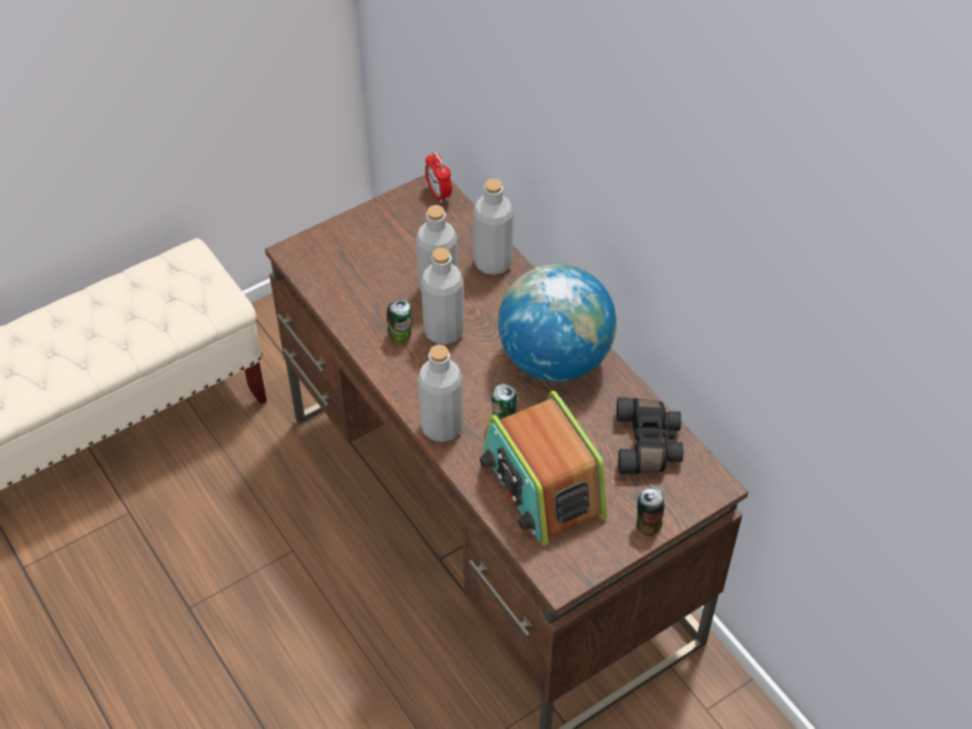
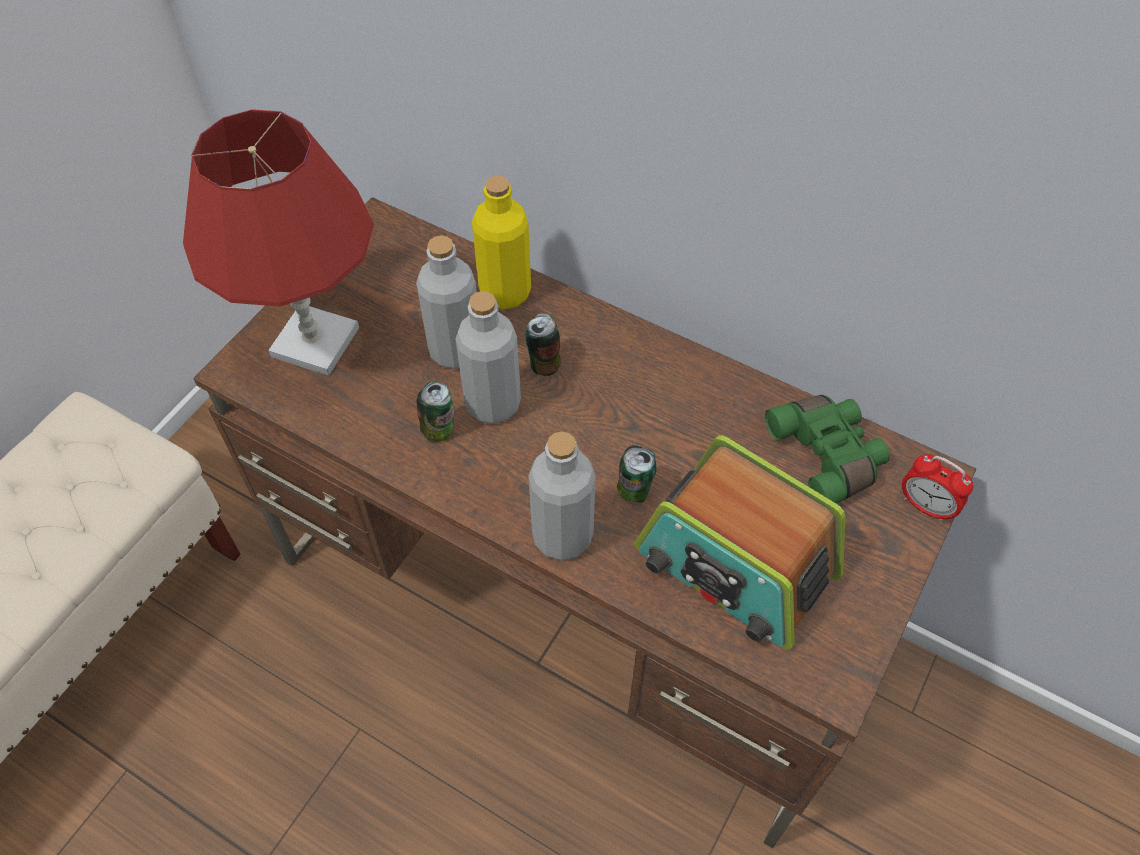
camera: 25 degrees left, 5 degrees up
(350, 252) = (314, 342): none -> red table lamp
(439, 194) = (389, 229): alarm clock -> alarm clock (925, 506)
(493, 262) = (505, 292): grey bottle -> yellow bottle
(554, 359) = (651, 388): globe -> none
(648, 524) = (892, 561): can -> can (544, 363)
(649, 445) = (828, 455): black binoculars -> green binoculars

